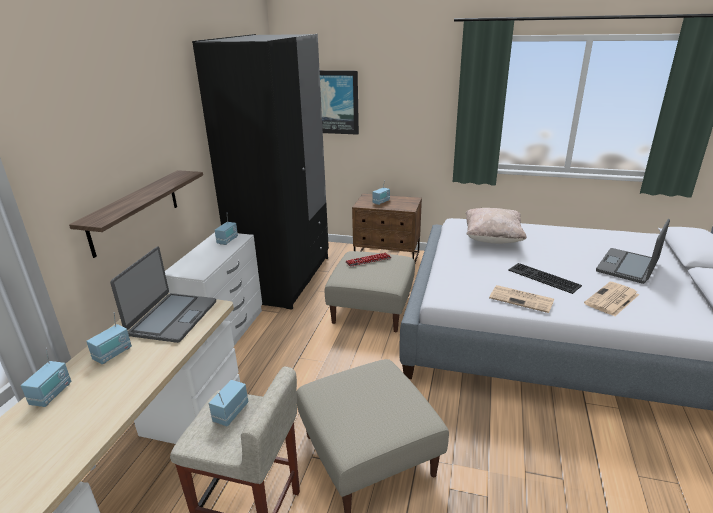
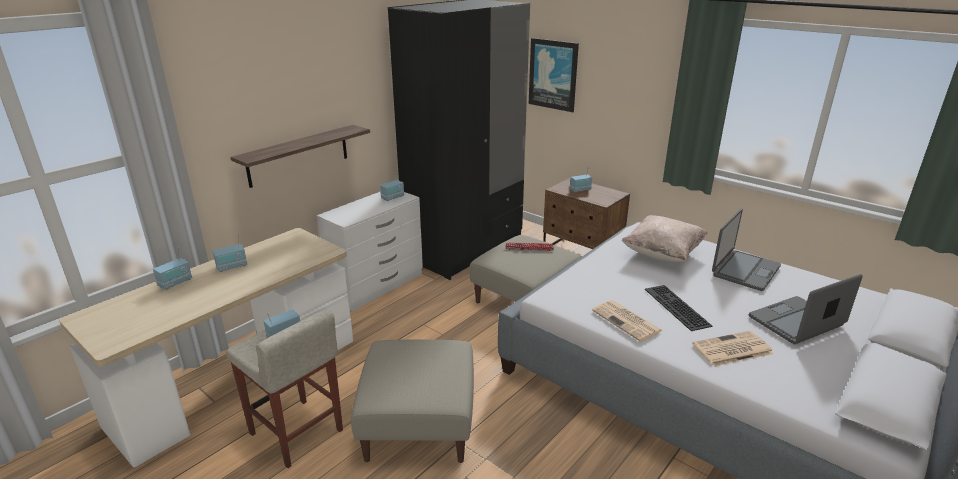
camera: 25 degrees right, 0 degrees up
(172, 318) = (292, 251): laptop -> laptop (745, 270)

